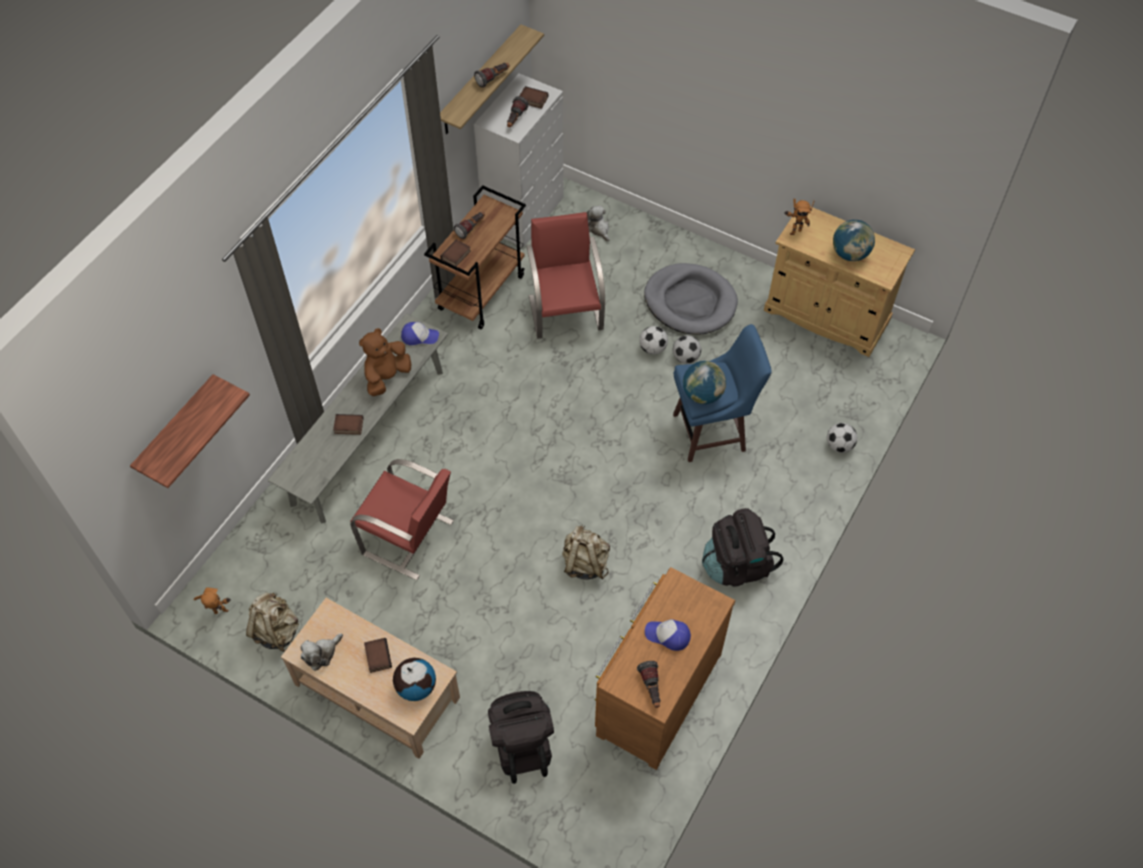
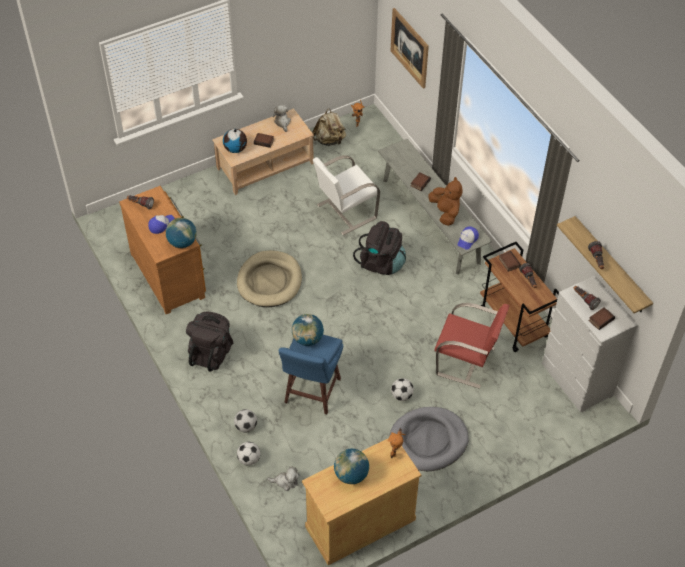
camera: 120 degrees right, 5 degrees down
(177, 429) = (409, 48): shelf -> picture
(409, 539) = (345, 211): red chair -> white chair
(522, 744) = (190, 208): black backpack -> black backpack (381, 263)
(585, 563) = (269, 281): beige backpack -> beige dog bed
(599, 229) = (535, 420): plush toy -> plush toy (286, 481)
(679, 589) = (182, 242): none -> globe
(685, 358) = (381, 410): football -> football (246, 426)

